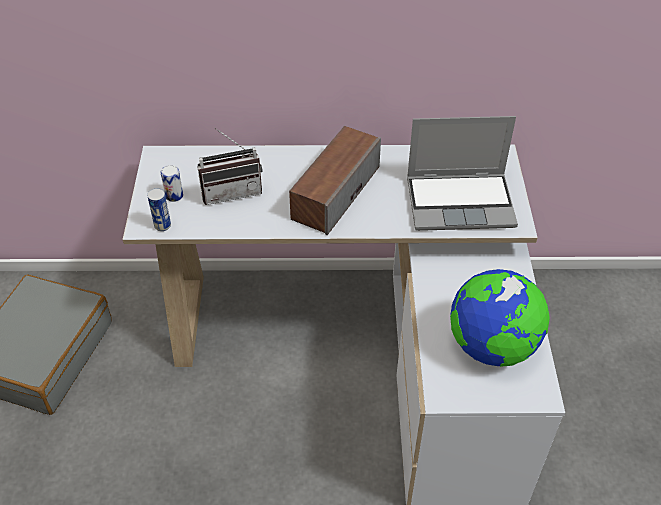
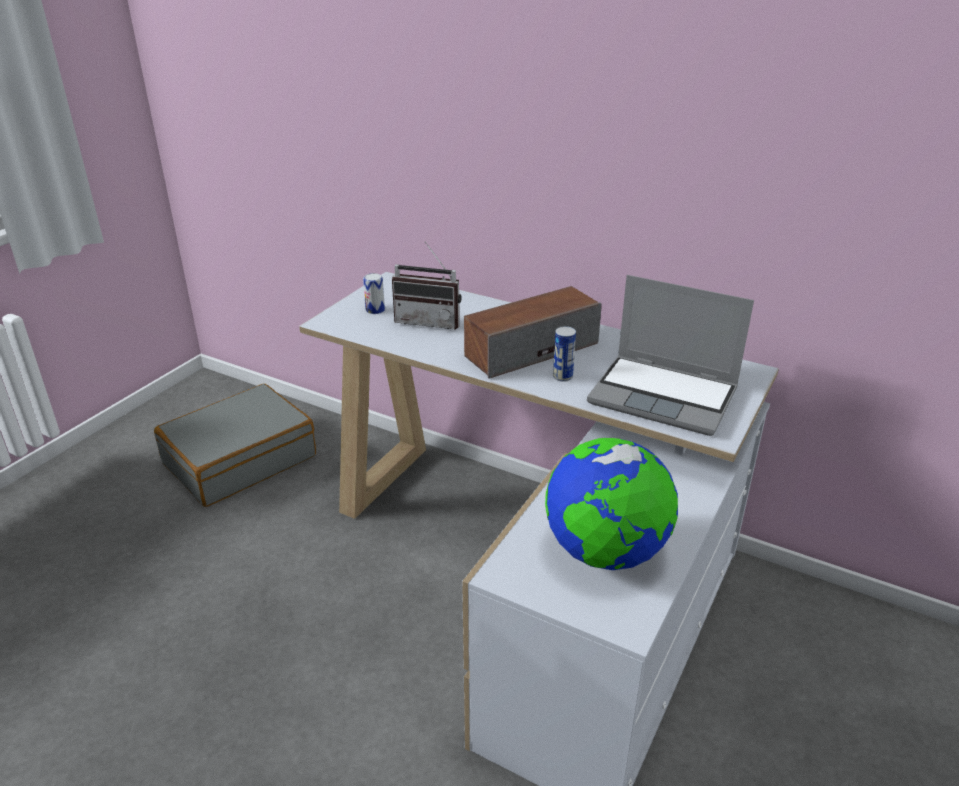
camera: 30 degrees right, 15 degrees down
(162, 225) = (342, 326): can -> can (562, 377)

